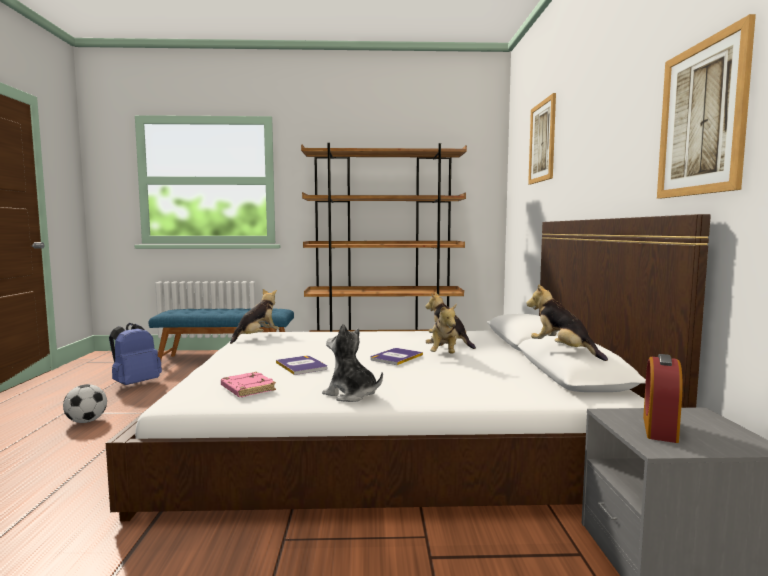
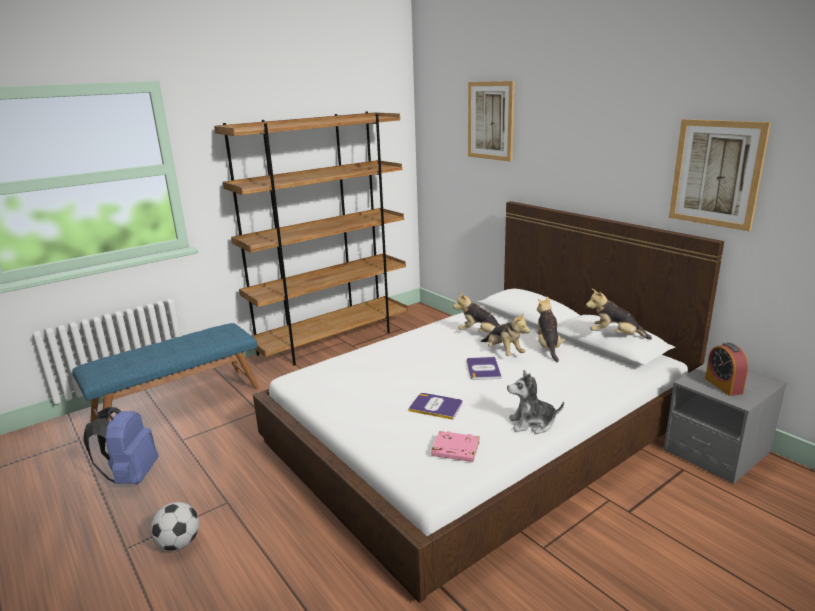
camera: 35 degrees left, 15 degrees up
(257, 337) = (313, 383): plush toy -> plush toy (548, 347)

